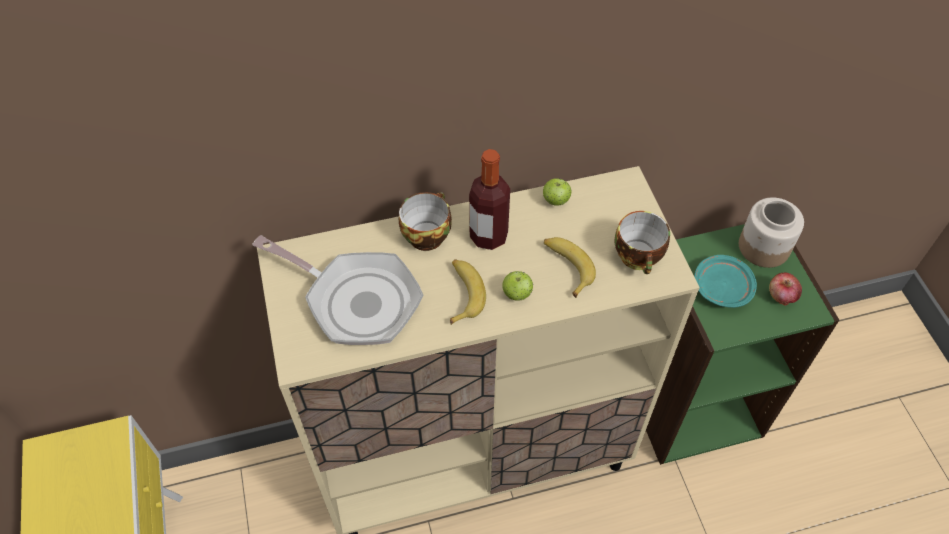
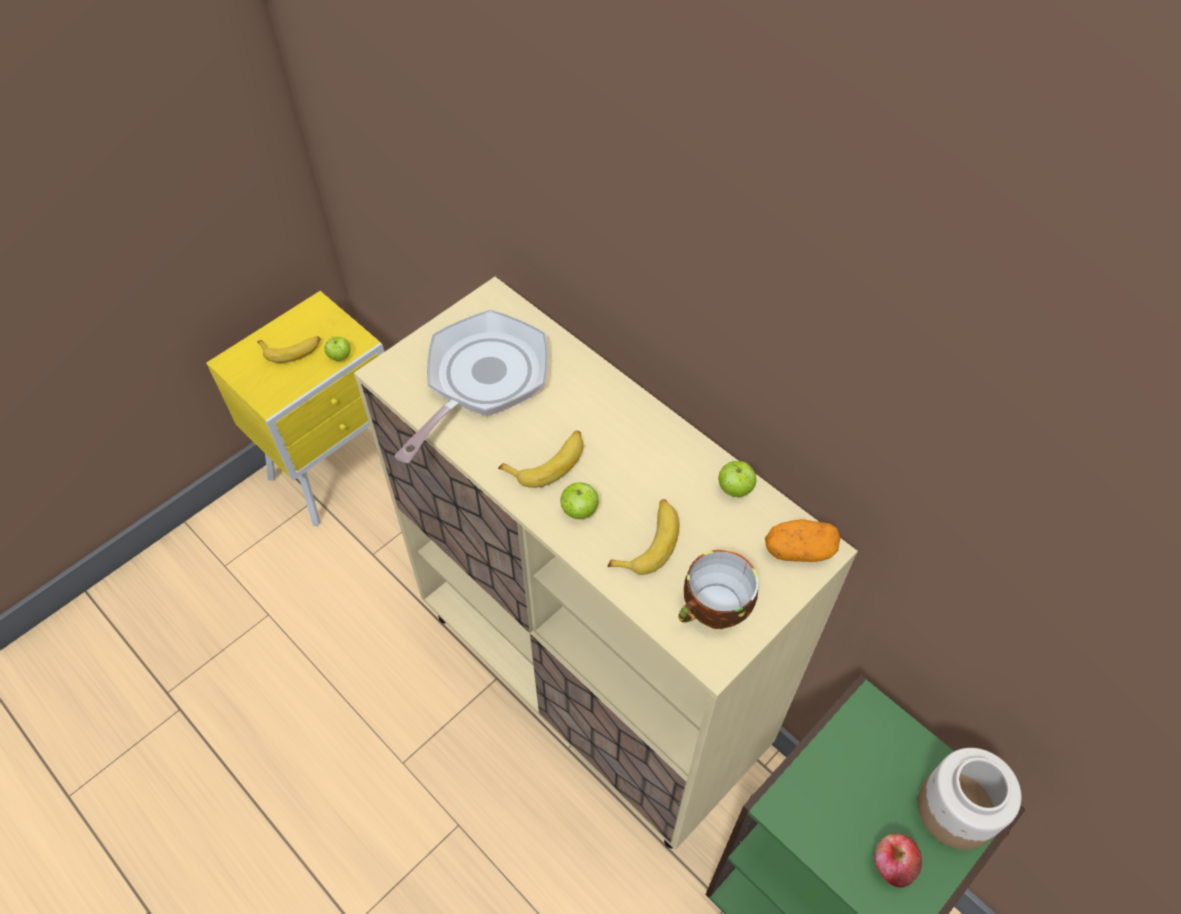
camera: 60 degrees right, 0 degrees up
(73, 493) = (292, 350): none -> banana
(116, 455) = (340, 357): none -> apple
(356, 300) = (482, 380): frying pan -> frying pan turned 150 degrees counterclockwise
(426, 234) = (602, 395): cup -> none
(488, 236) = (638, 450): bottle -> none
(622, 193) = (799, 550): none -> potato
(721, 287) = (851, 780): turquoise plate -> none

